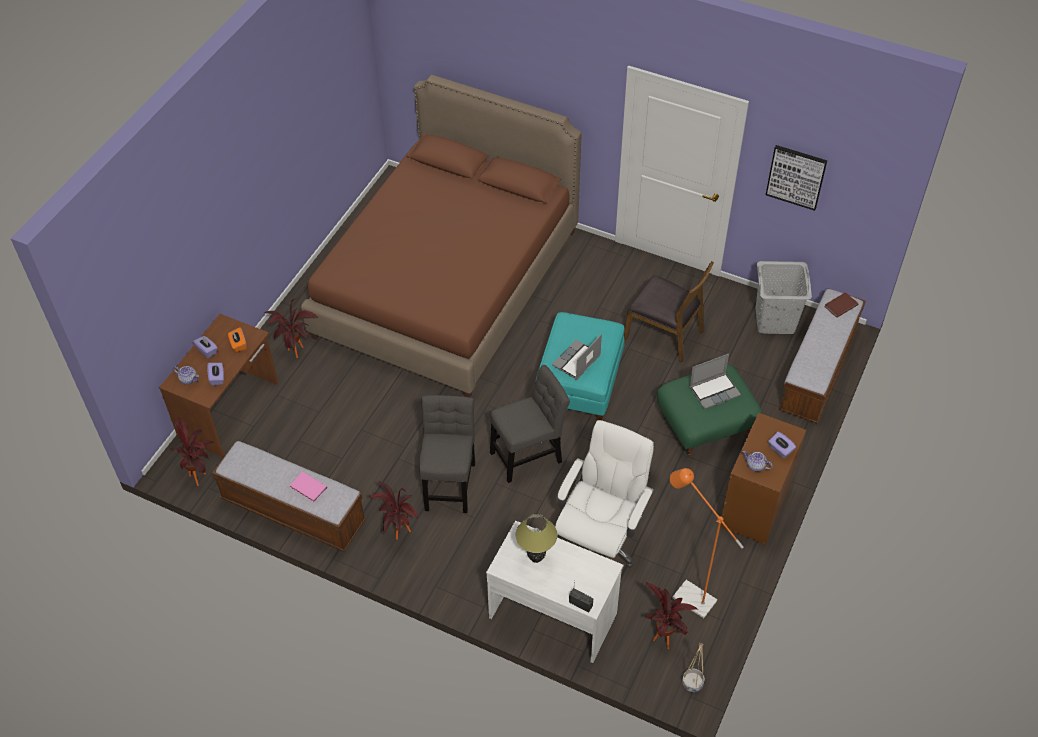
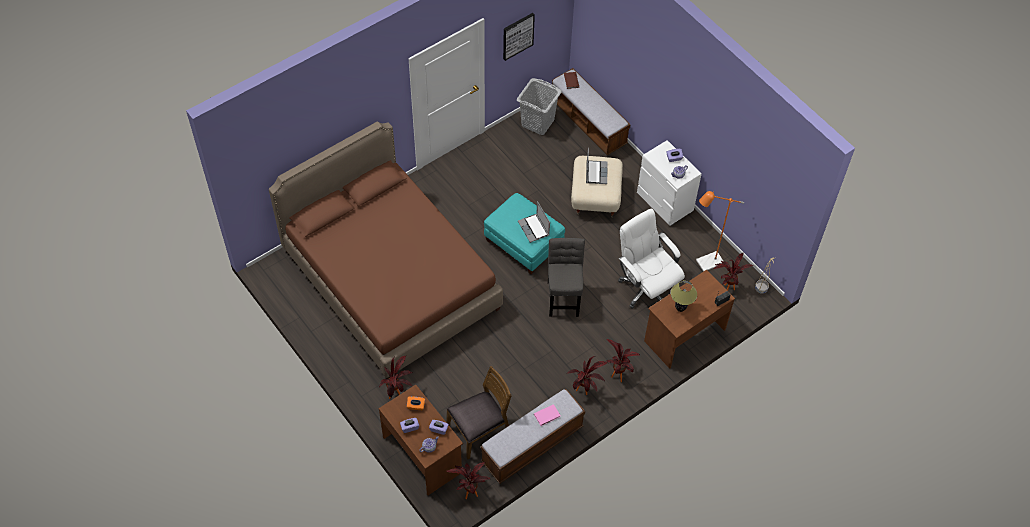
camera: 65 degrees left, 5 degrees up
(447, 562) = (619, 374): none -> potted plant
(449, 483) = (560, 348): grey chair -> none
(553, 614) = (684, 335): white desk -> brown desk
(664, 334) = (512, 182): brown chair -> brown chair (479, 430)
(705, 425) = (594, 196): green ottoman -> beige ottoman
(755, 506) = (665, 202): brown dresser -> white dresser

